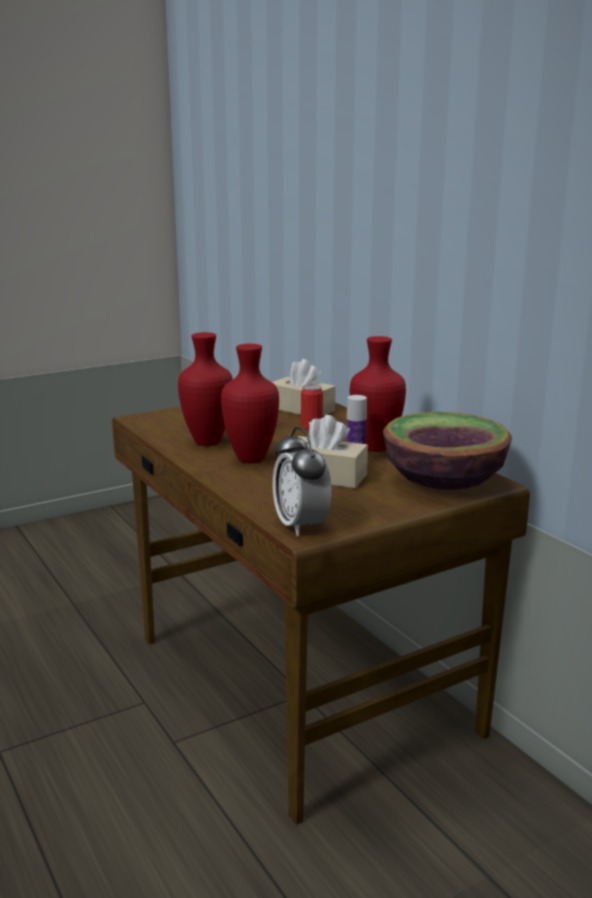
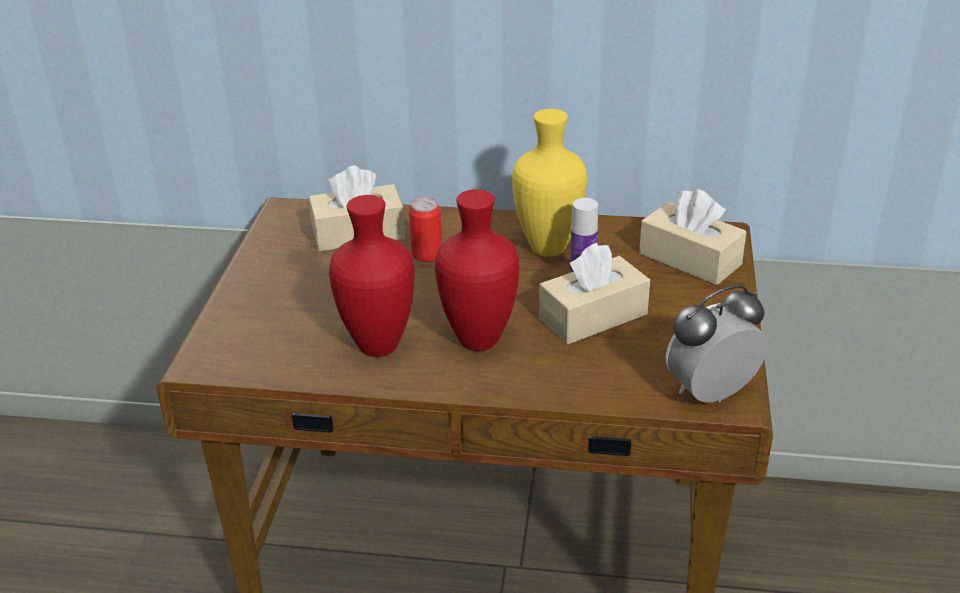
camera: 50 degrees left, 15 degrees up
(301, 526) = (711, 393): alarm clock -> alarm clock turned 135 degrees clockwise
(375, 449) = (550, 249): red vase -> yellow vase
(443, 483) = (690, 259): bowl -> beige tissue box

